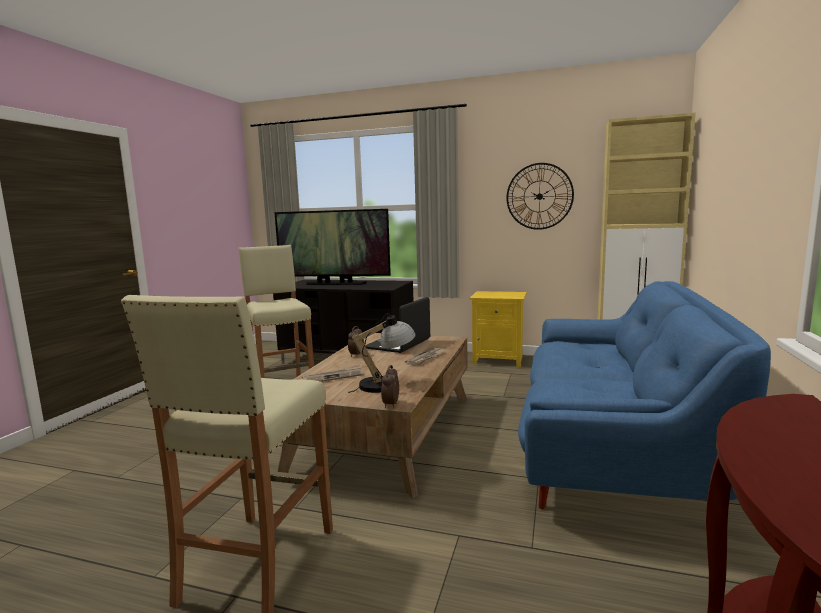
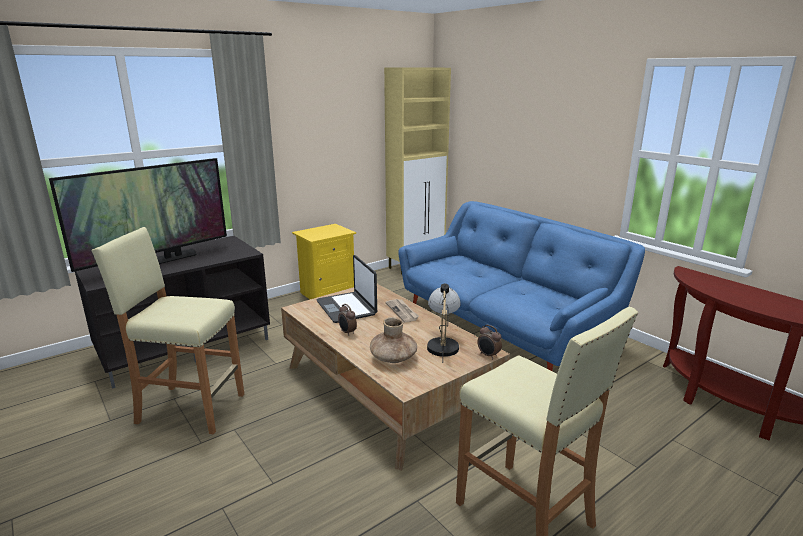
camera: 55 degrees left, 10 degrees up
(333, 377) = (393, 358): newspaper -> brown vase
(539, 196) = (337, 132): wall clock -> none

